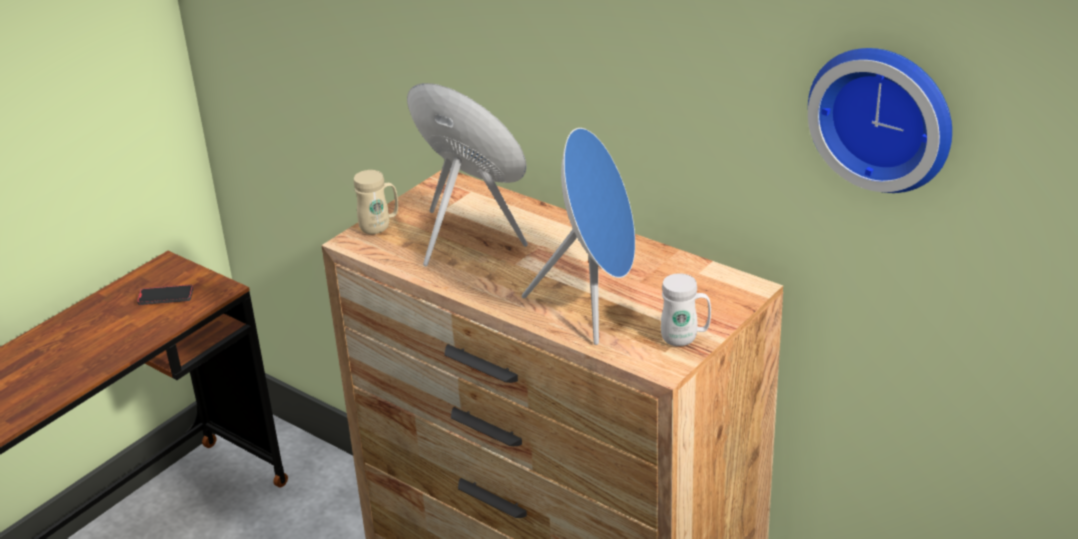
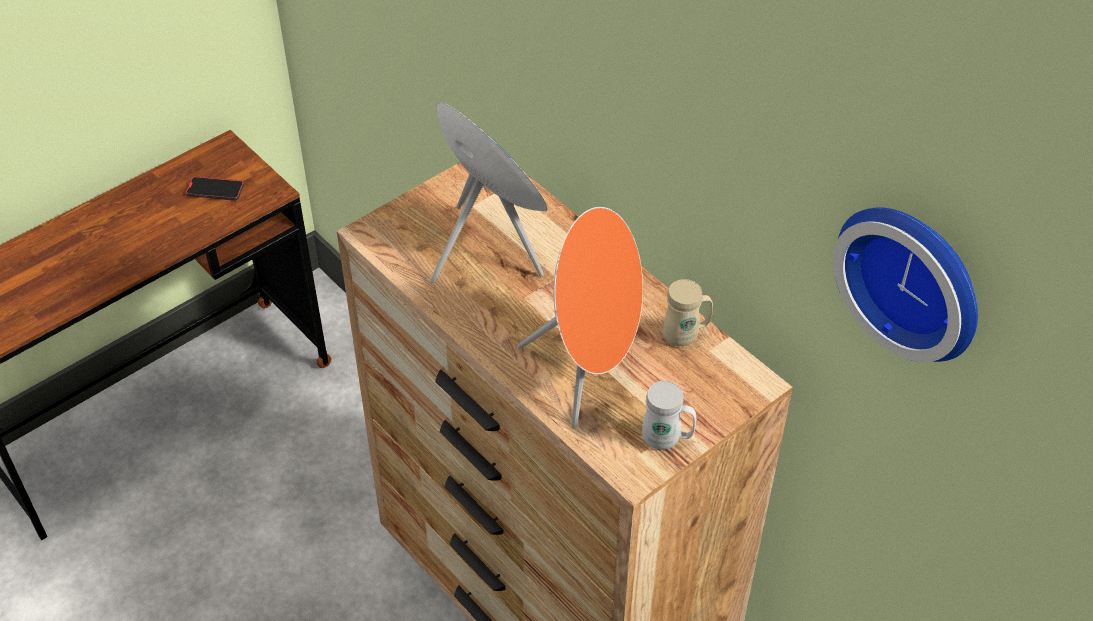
camera: 10 degrees right, 15 degrees up
(380, 227) = (401, 218): beige mug -> beige mug (686, 335)
(595, 304) = (589, 372): blue speaker -> orange speaker

